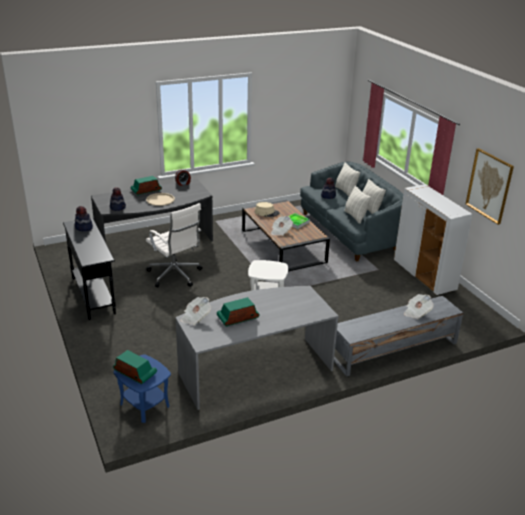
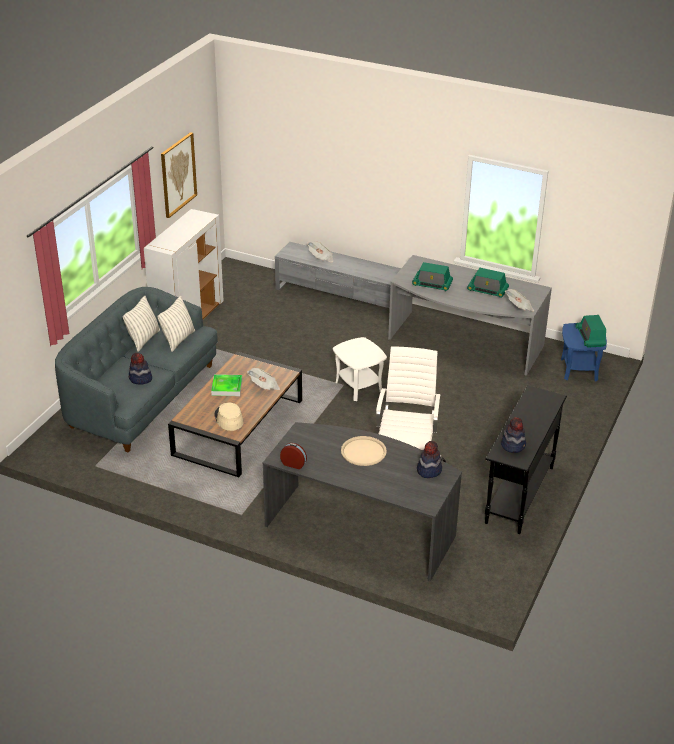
camera: 130 degrees left, 5 degrees up
(146, 191) = (357, 479): radio -> radio (432, 284)
(345, 191) = (106, 374): pillow -> none

